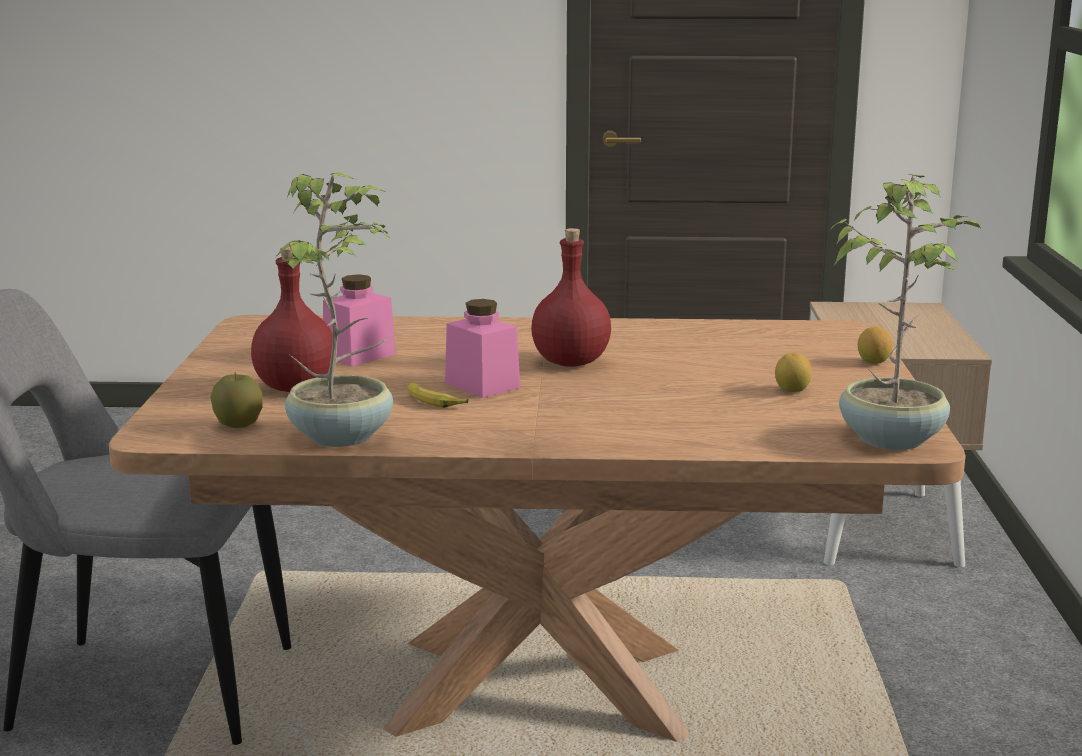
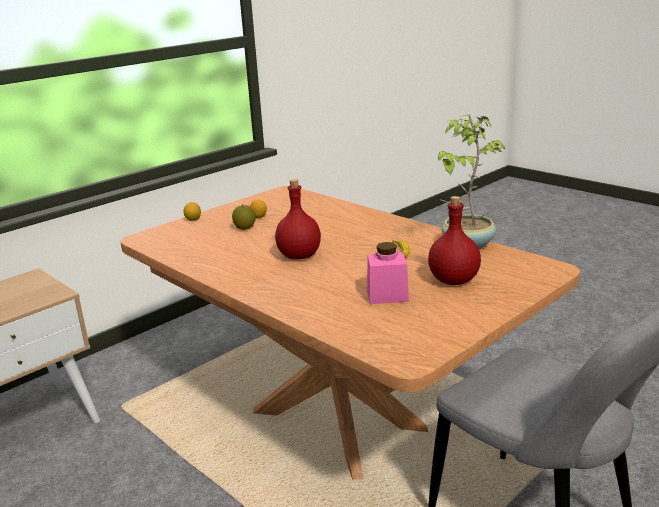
camera: 135 degrees left, 5 degrees up
(238, 425) = (507, 264): apple -> apple (245, 228)
(482, 385) = (364, 255): pink jar -> none
(892, 438) = (284, 194): potted plant -> none

